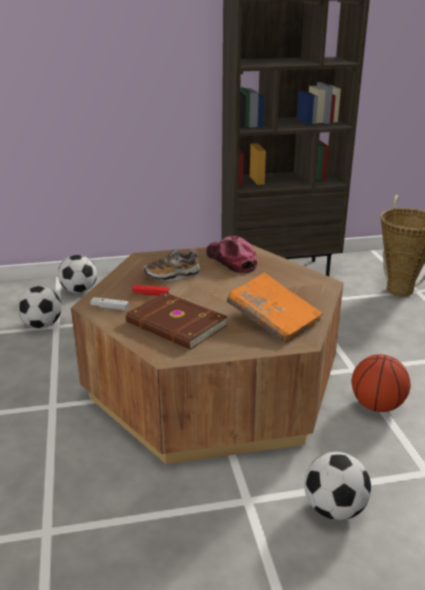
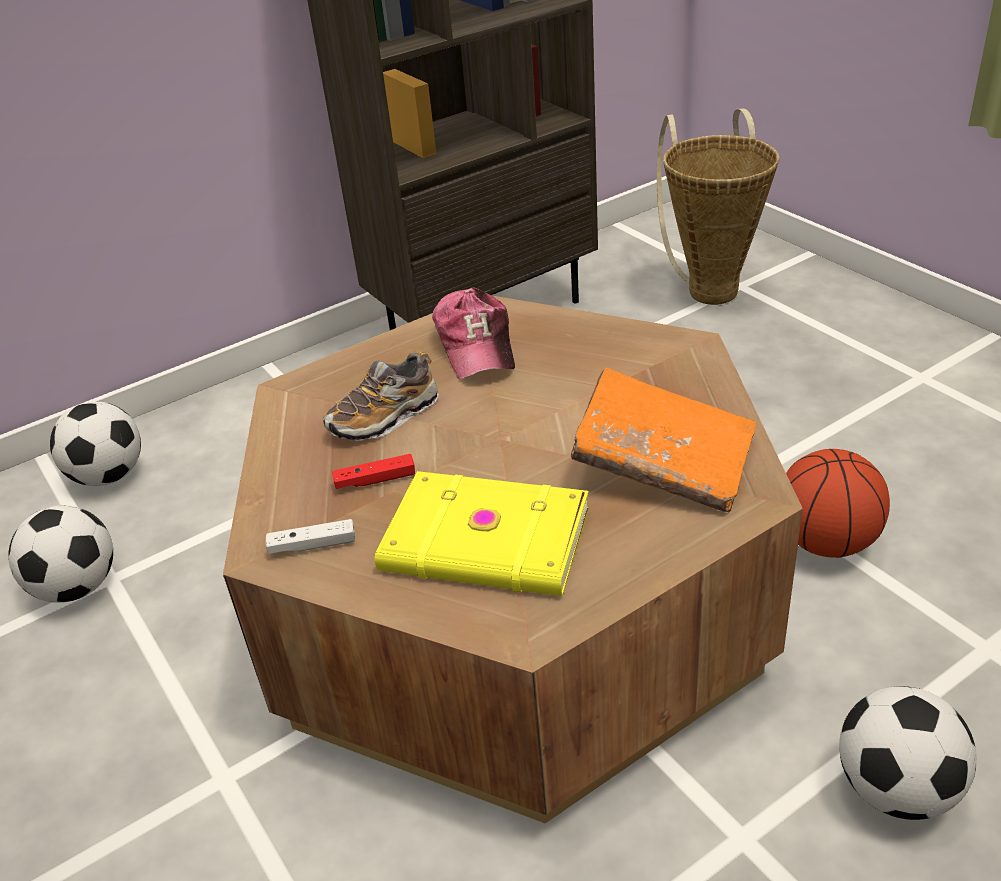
camera: 20 degrees left, 10 degrees up
(175, 325) = (486, 543): brown book -> yellow book
(231, 261) = (476, 346): cap -> cap turned 135 degrees counterclockwise

